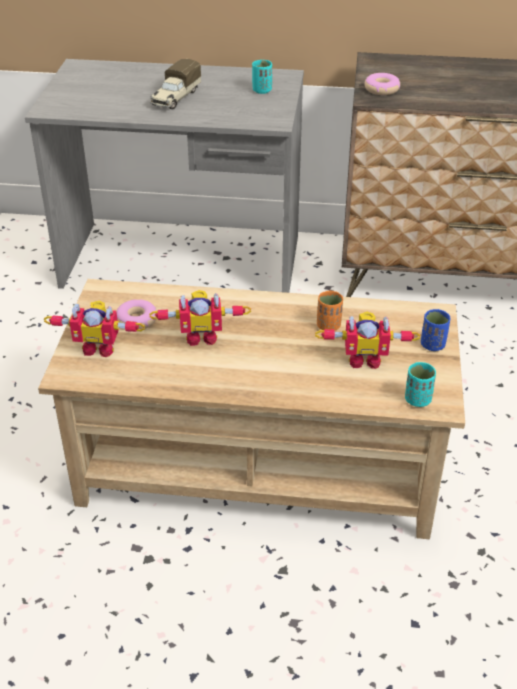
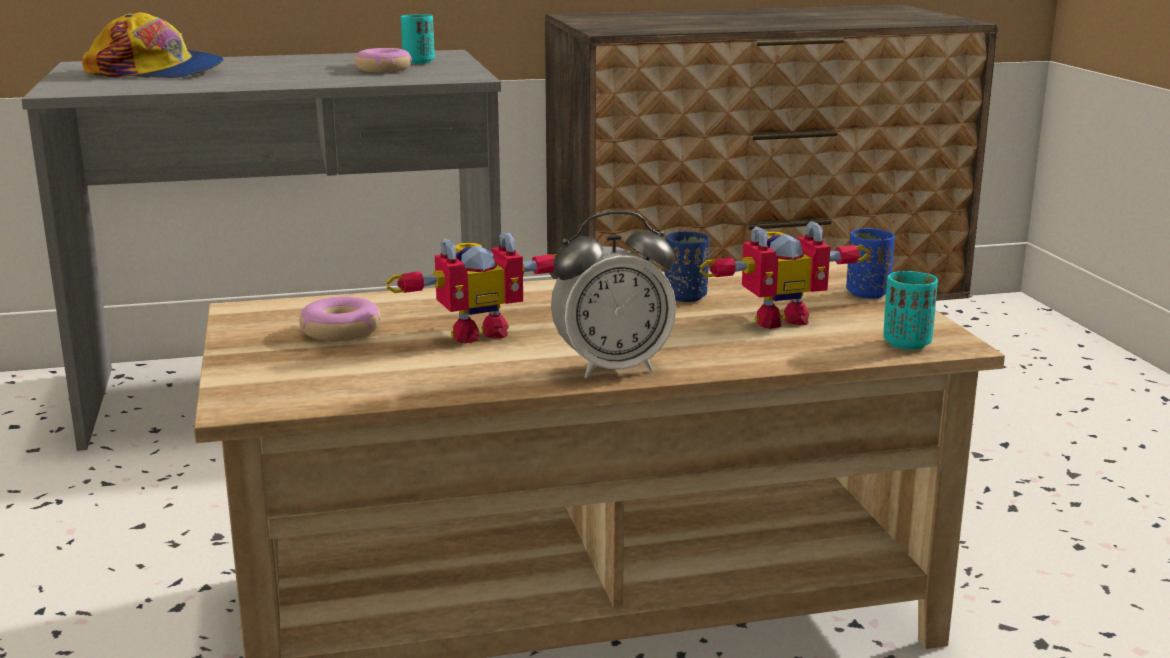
camera: 20 degrees left, 20 degrees down
(99, 347) = (290, 366): toy robot -> none
(109, 85) = (157, 72): none -> cap
(175, 98) = (283, 73): toy truck -> none
(249, 385) = (612, 368): none -> alarm clock
(328, 326) = (685, 297): orange cup -> blue cup
(381, 89) = (615, 27): donut -> donut (383, 69)

